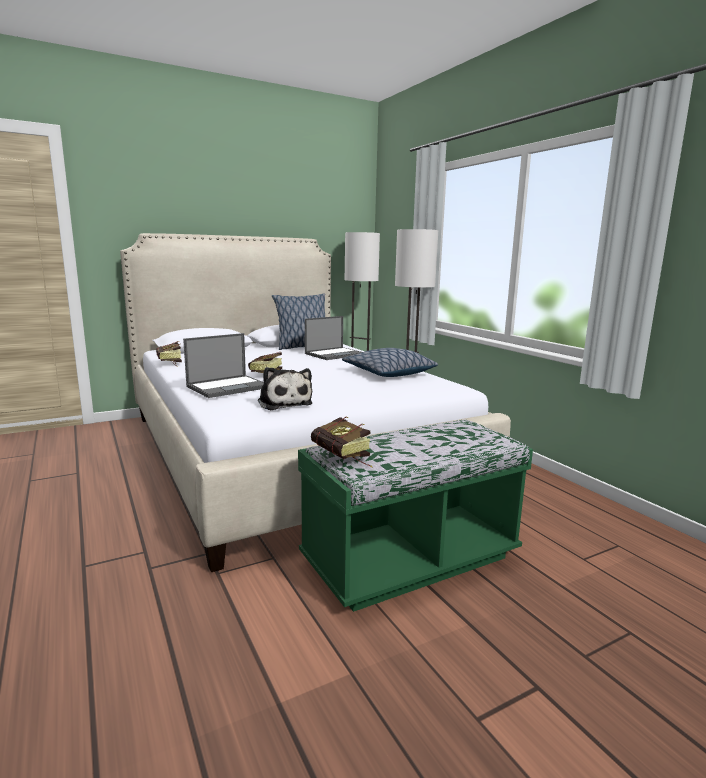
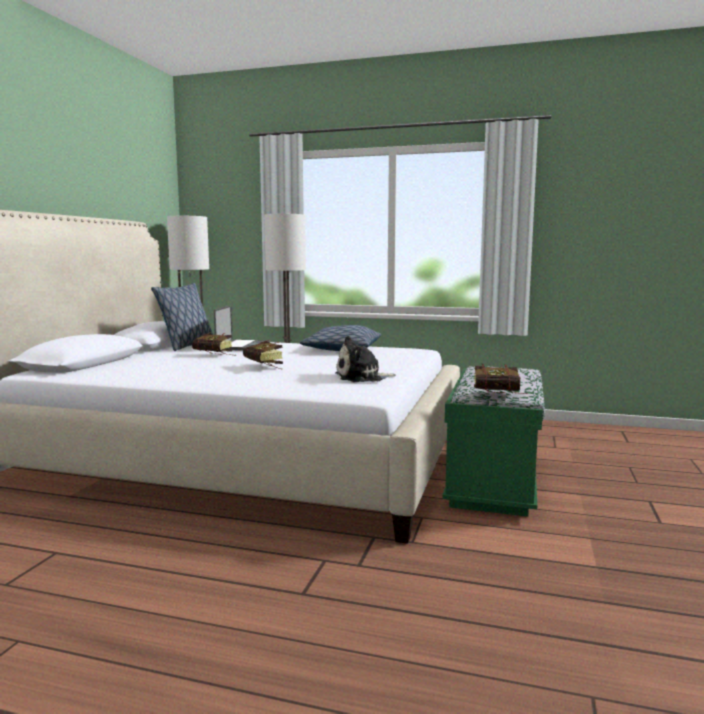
camera: 45 degrees left, 5 degrees down
(170, 363) = (114, 378): book -> book (216, 355)
(228, 387) = (279, 378): laptop -> none
(284, 403) = (362, 378): plush toy -> plush toy turned 150 degrees clockwise

